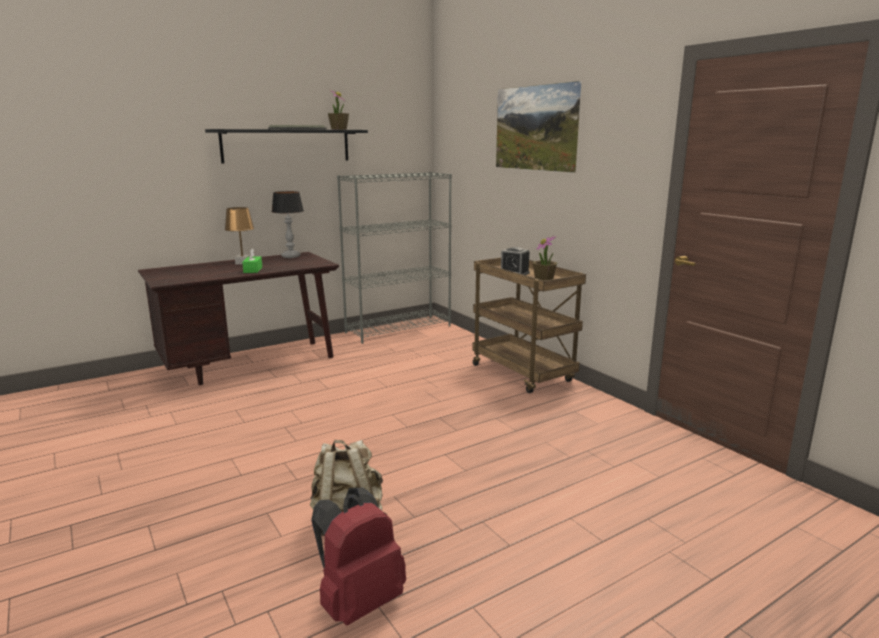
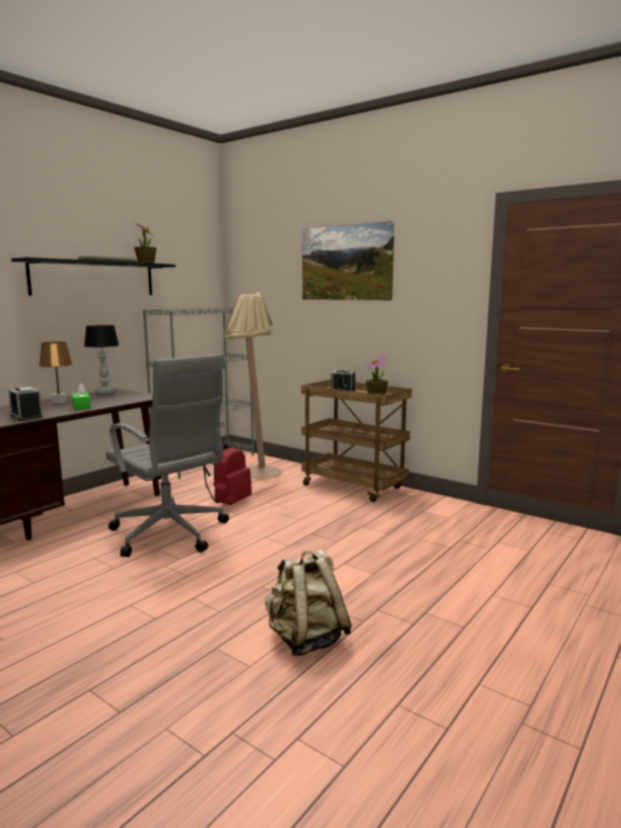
camera: 20 degrees left, 5 degrees down
(198, 277) = (26, 417): none -> alarm clock
(312, 398) = (170, 534): none -> grey office chair
(358, 601) = (377, 706): red backpack -> red backpack (228, 502)
(434, 347) = (255, 474): none -> beige floor lamp

